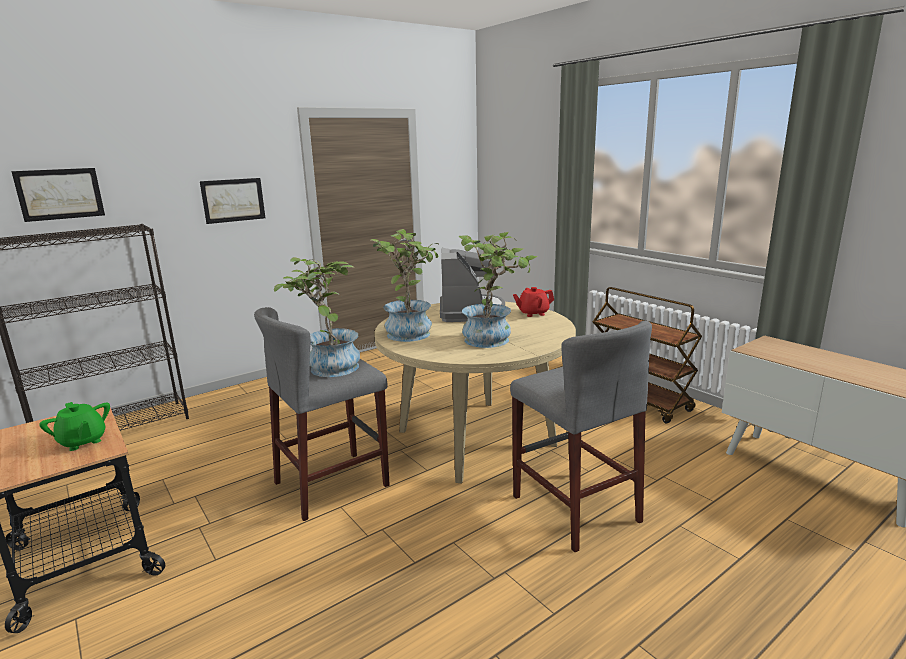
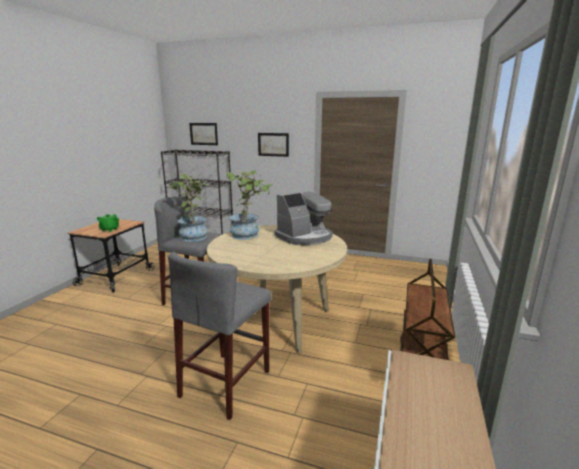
camera: 55 degrees right, 0 degrees up
(493, 339) = (260, 253): potted plant -> none
(533, 313) = (327, 252): red teapot -> none

